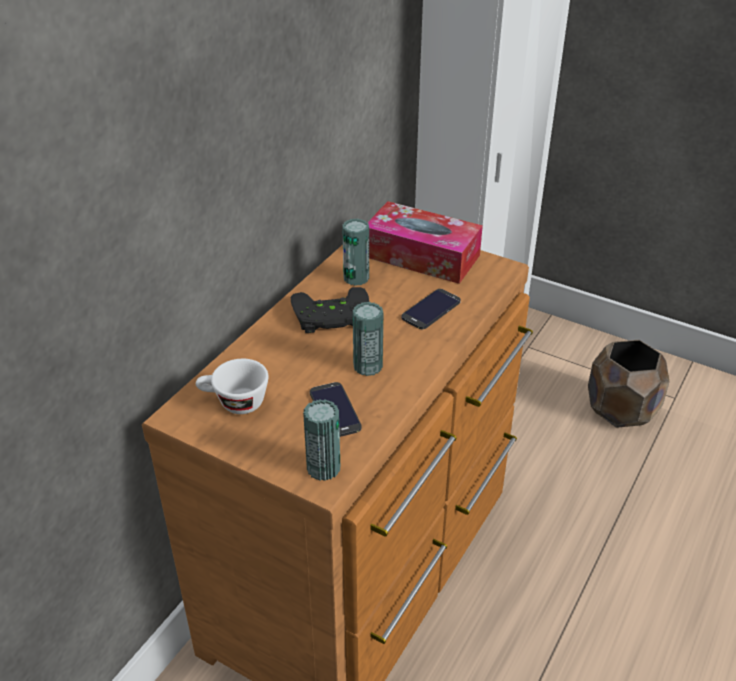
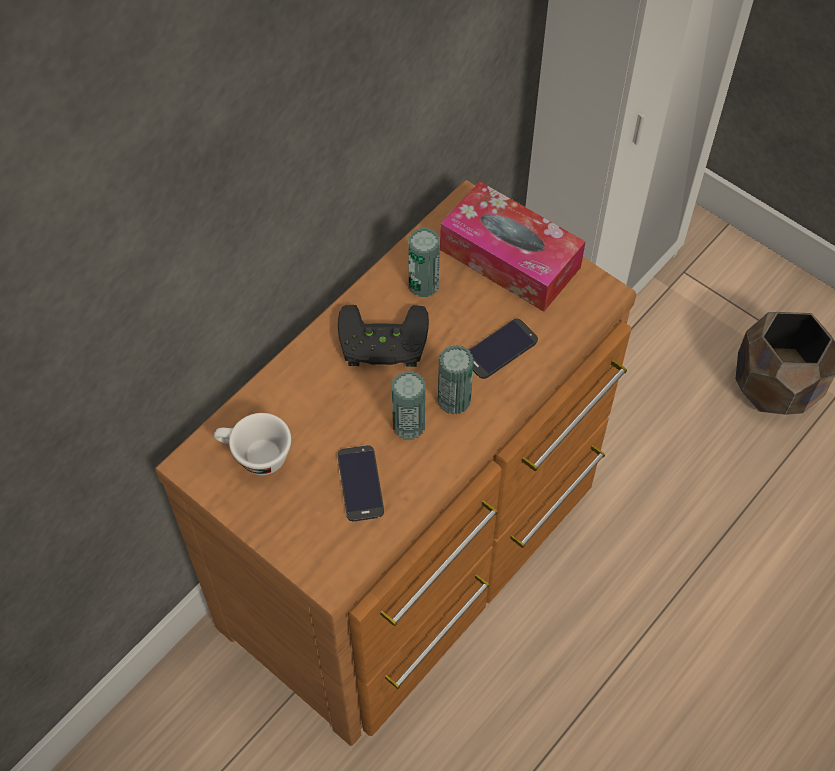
camera: 10 degrees right, 20 degrees up
(323, 468) = (334, 559): can -> can (454, 400)

